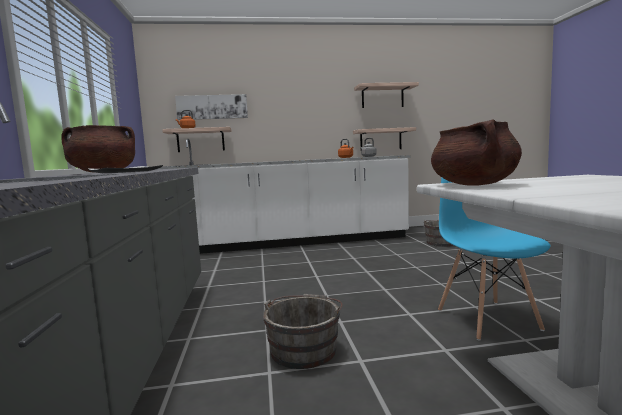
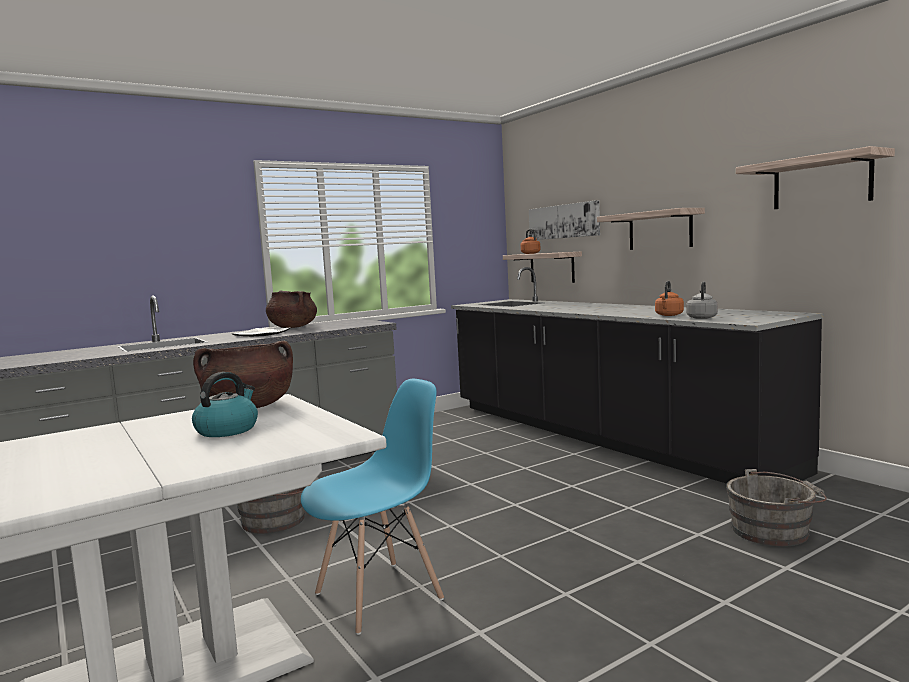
camera: 65 degrees right, 0 degrees up
(283, 243) = (600, 435): white counter -> black counter
(380, 140) = (813, 276): shelf -> shelf (660, 230)
(569, 183) = (227, 430): none -> kettle

